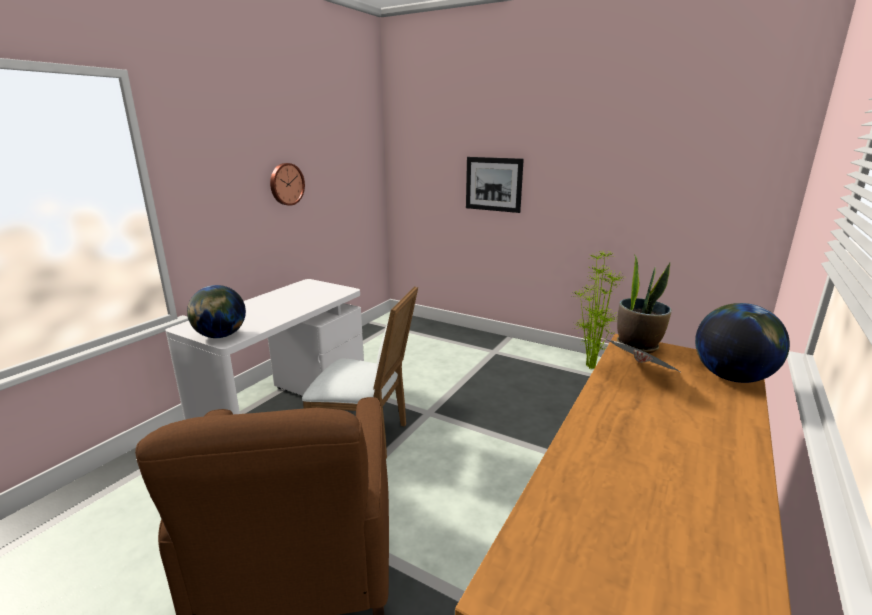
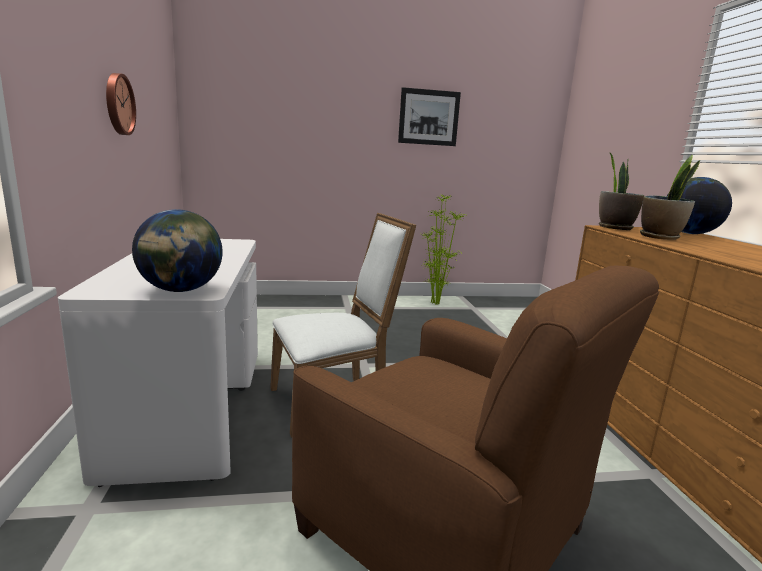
camera: 40 degrees left, 5 degrees down
(493, 184) = (323, 137): picture -> picture (429, 117)
(640, 375) = (660, 237): newspaper -> potted plant

